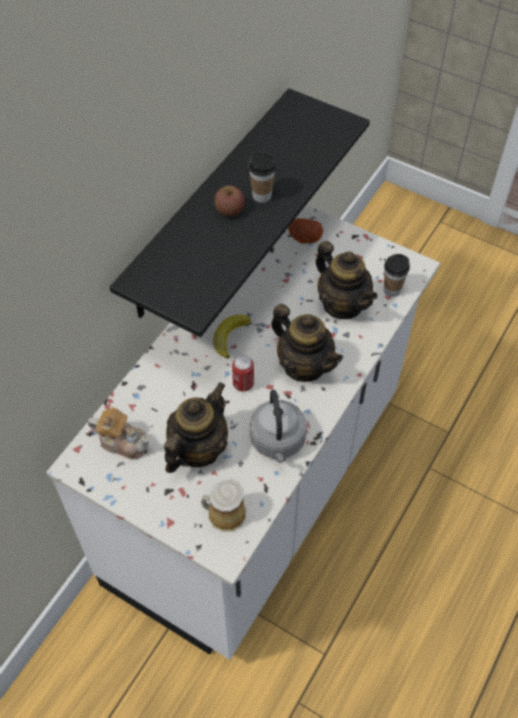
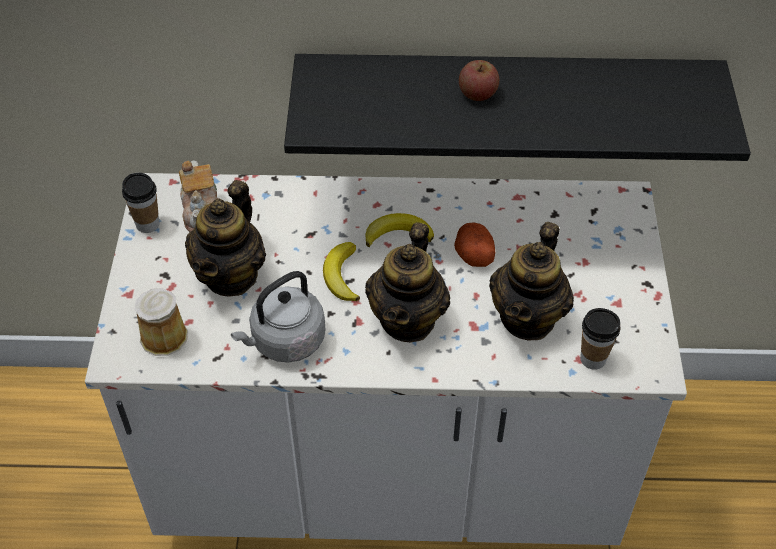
camera: 60 degrees right, 5 degrees down
(197, 449) = (231, 275): teapot -> teapot turned 105 degrees clockwise
(243, 384) = (341, 275): can -> banana
(262, 195) = (524, 110): cup -> cup (147, 224)
(304, 238) = (599, 236): potato -> potato (473, 253)

